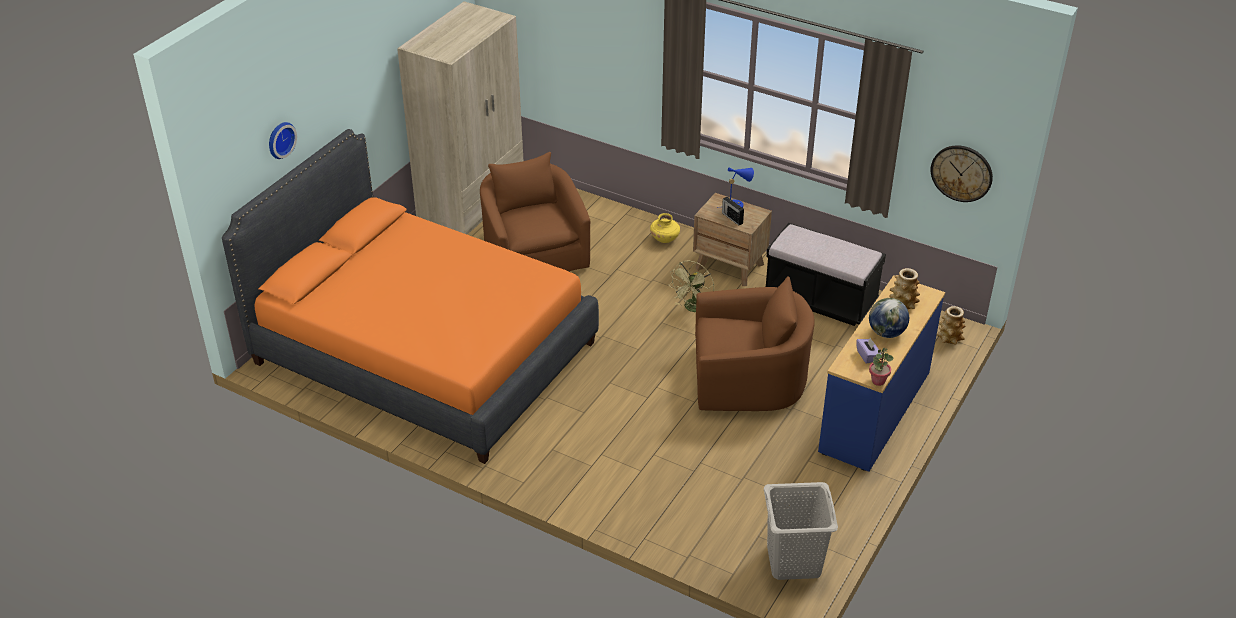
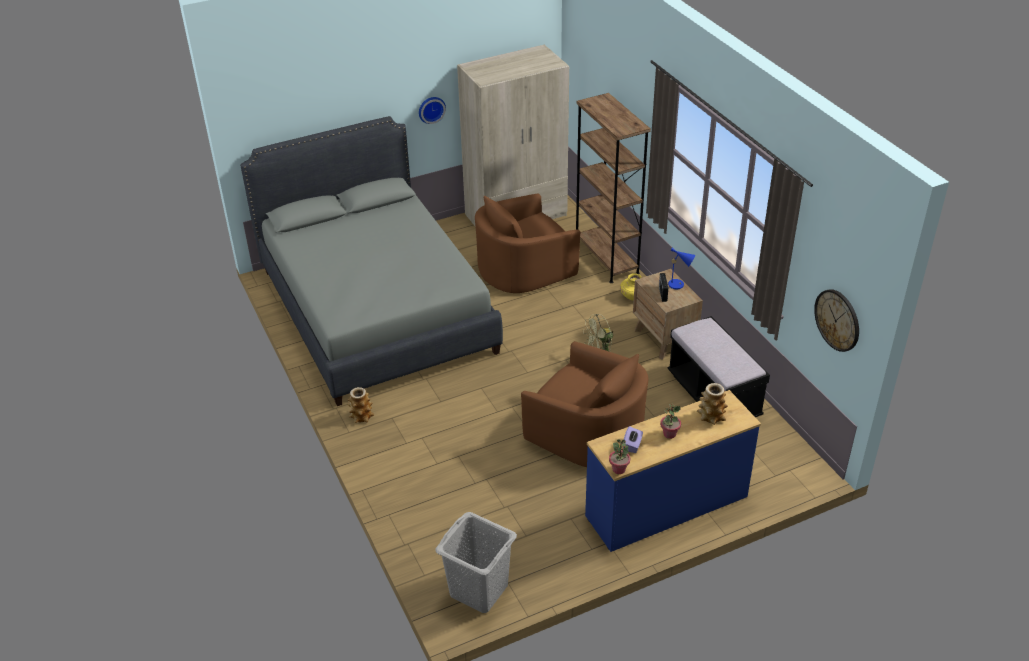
camera: 35 degrees right, 0 degrees up
(279, 139) = (315, 104): wall clock -> wall clock (431, 109)
(424, 352) = (377, 310): orange bed -> grey bed
(533, 252) = (523, 268): brown armchair -> brown armchair turned 135 degrees counterclockwise
(604, 212) = (606, 258): none -> brown bookcase
(886, 333) = (669, 434): globe -> potted plant
(949, 338) = (797, 476): vase -> vase (361, 416)

